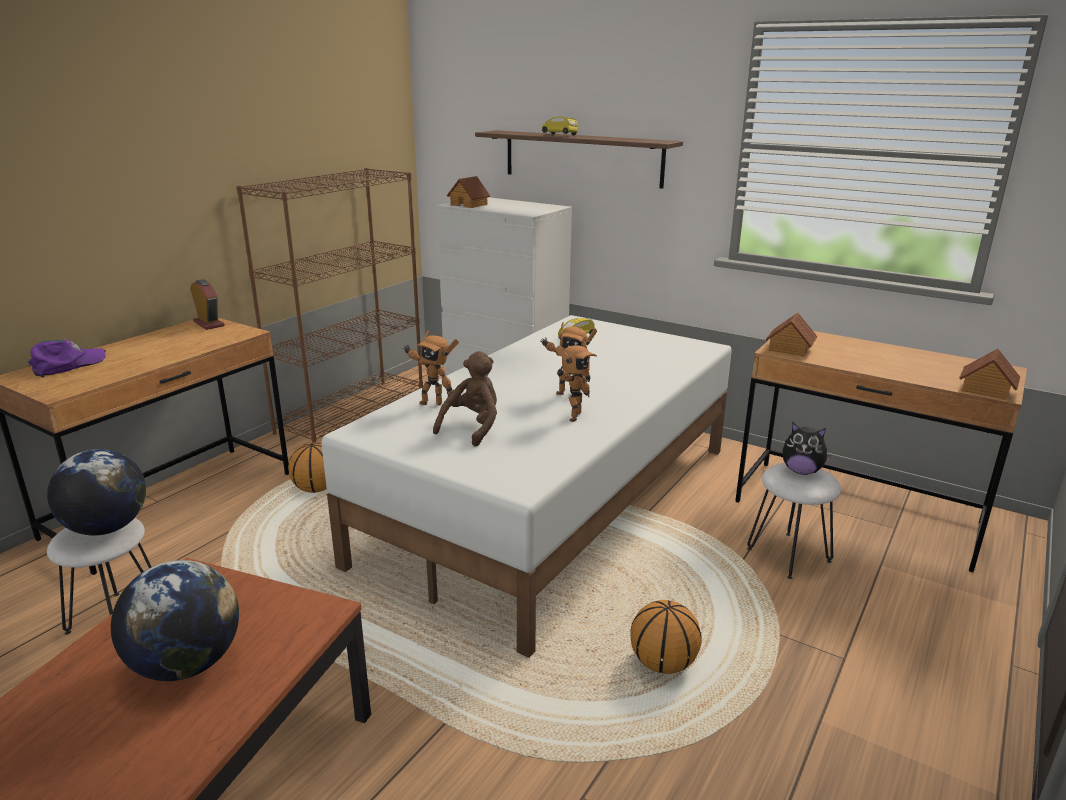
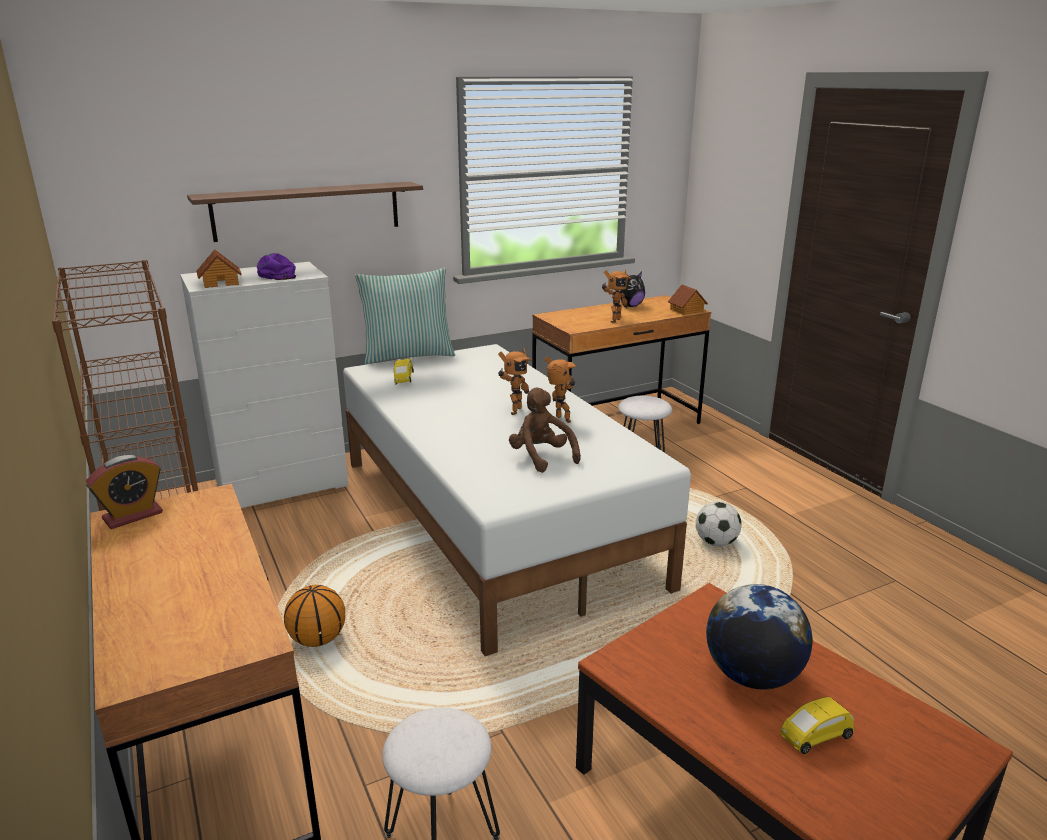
camera: 60 degrees left, 0 degrees up
(68, 364) = (142, 630): purple cap -> purple cap (277, 274)
(106, 528) = (437, 729): globe -> none
(209, 324) = (132, 516): alarm clock -> alarm clock turned 150 degrees clockwise
(431, 402) = (469, 462): toy robot -> toy robot (613, 320)
(560, 135) = (293, 190): yellow toy car -> yellow toy car (814, 737)
(633, 324) = (408, 355): none -> pillow
(663, 663) = (716, 543): basketball -> football
(789, 349) = (576, 325): toy house -> none
(801, 471) = (640, 400): plush toy -> plush toy (630, 306)

